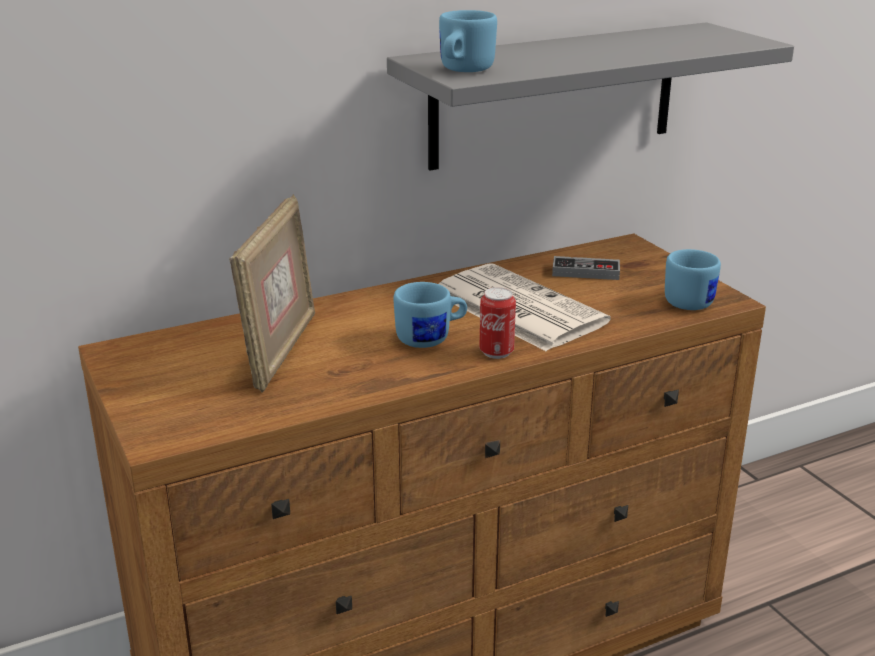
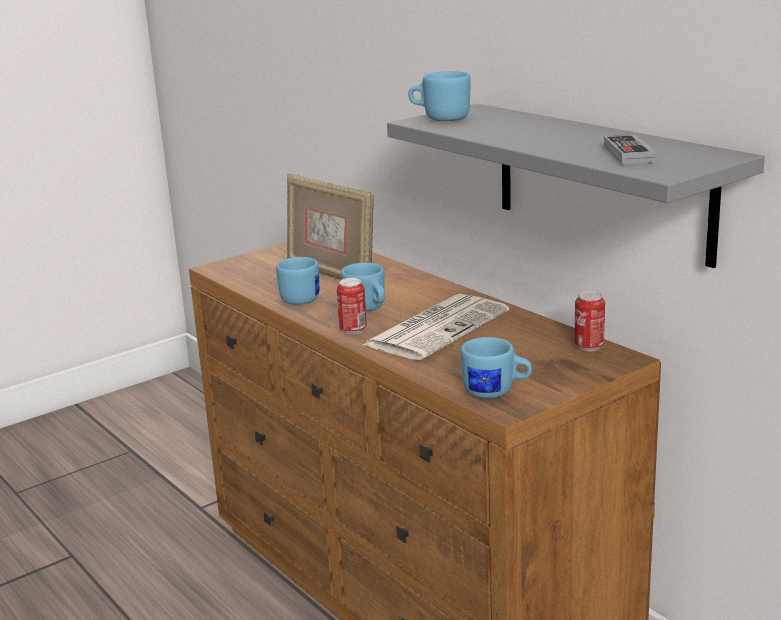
camera: 80 degrees right, 5 degrees down
(280, 351) = (331, 274): picture frame -> picture frame turned 45 degrees clockwise
(357, 377) = (300, 297): none -> blue mug
(585, 272) = (533, 346): game controller -> game controller (628, 154)
(597, 252) = (589, 346): none -> can

